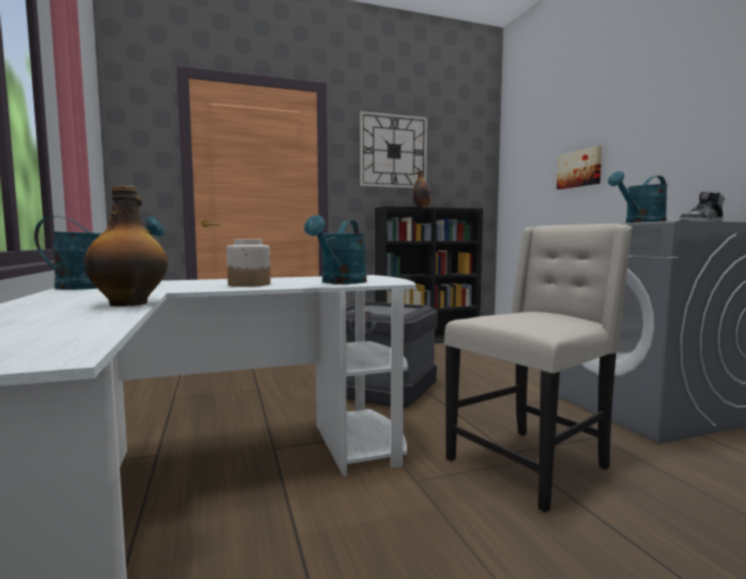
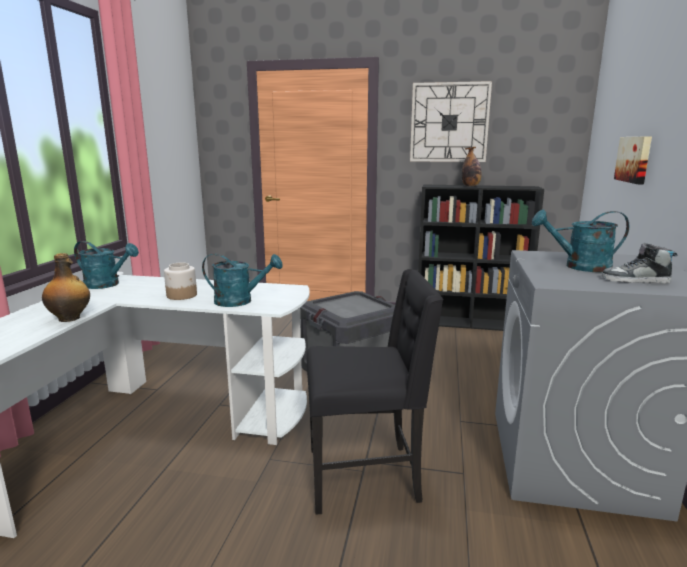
camera: 30 degrees right, 10 degrees up
(340, 282) = (240, 301): turquoise watering can -> turquoise watering can turned 135 degrees counterclockwise
(530, 464) = (365, 476): beige chair -> black chair

